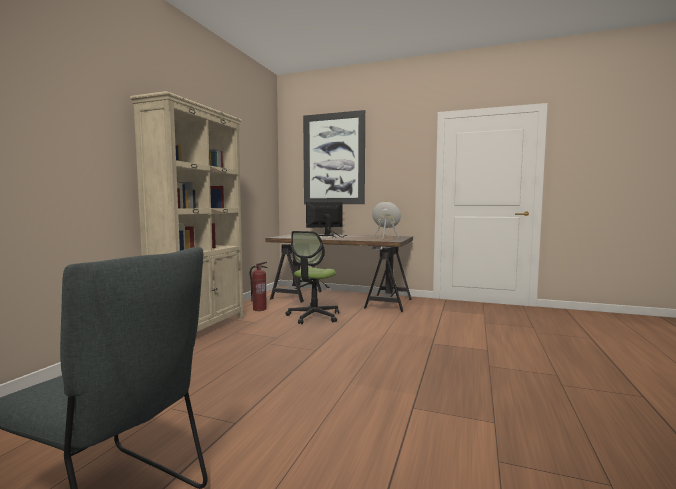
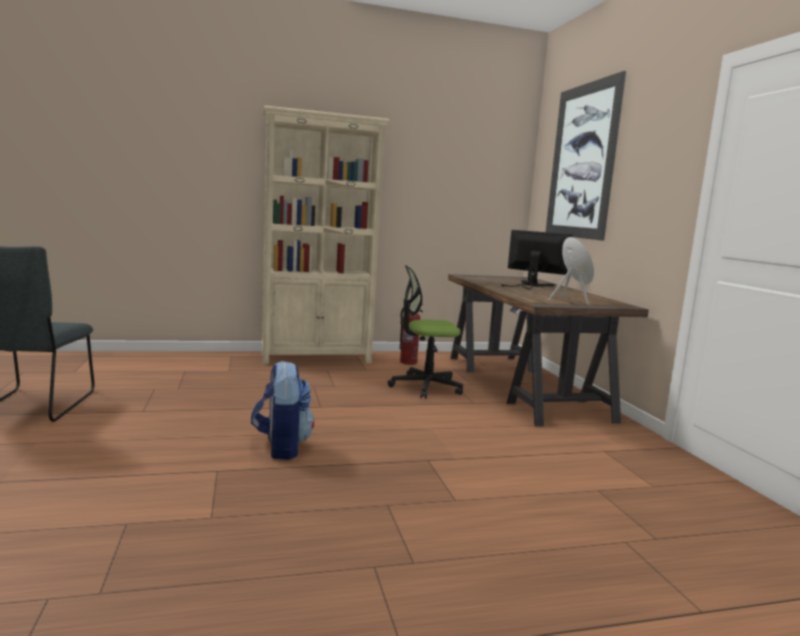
camera: 55 degrees right, 5 degrees up
(383, 377) = (281, 447): none -> backpack

